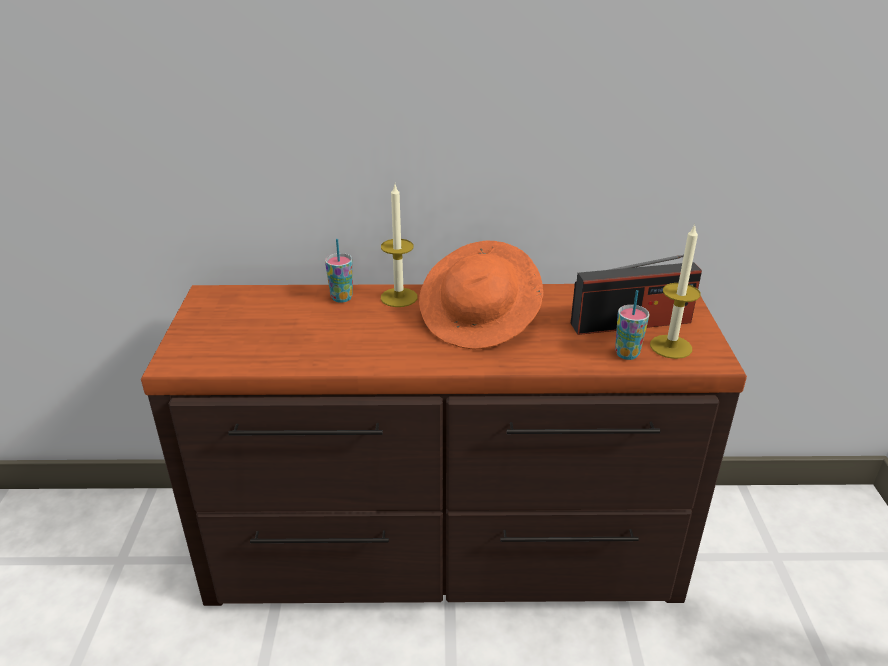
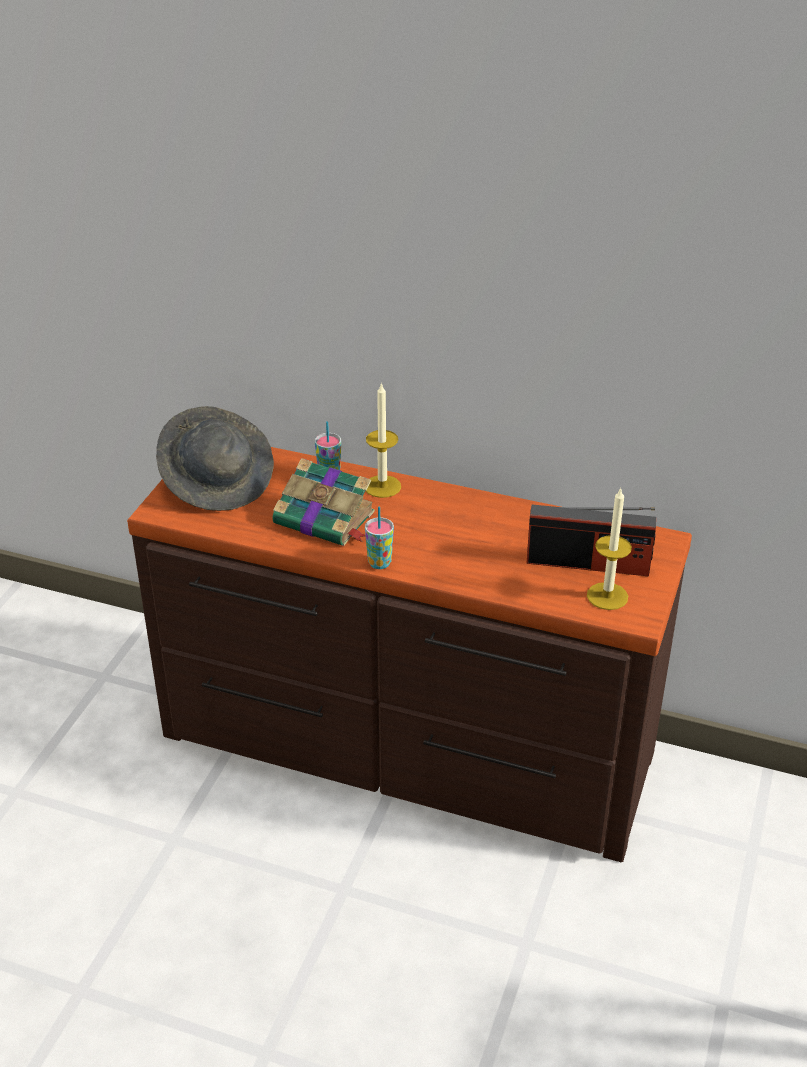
camera: 20 degrees right, 5 degrees up
(230, 323) = (218, 481): none -> grey hat
(360, 335) = (326, 519): none -> book
(480, 320) = (444, 528): orange hat -> none
(627, 354) = (559, 594): cup -> cup (379, 563)

